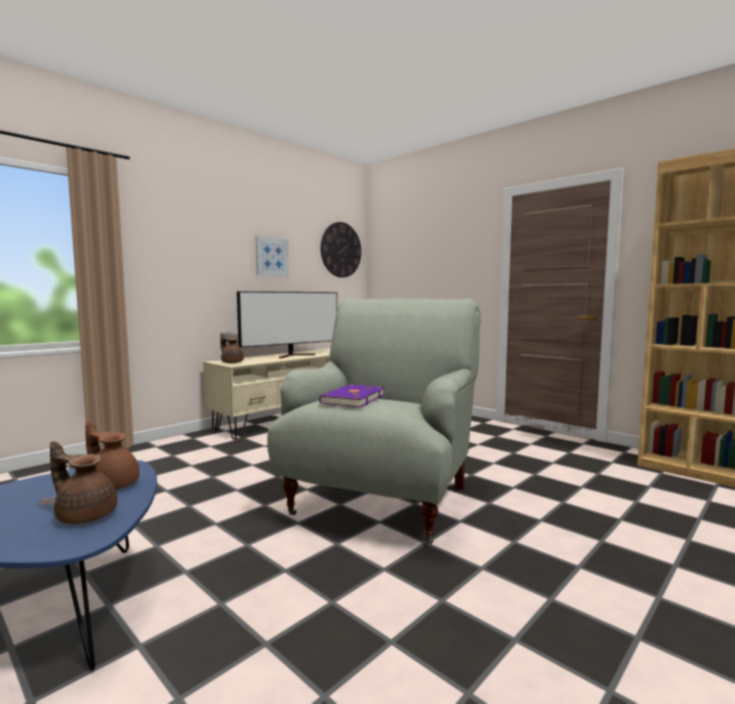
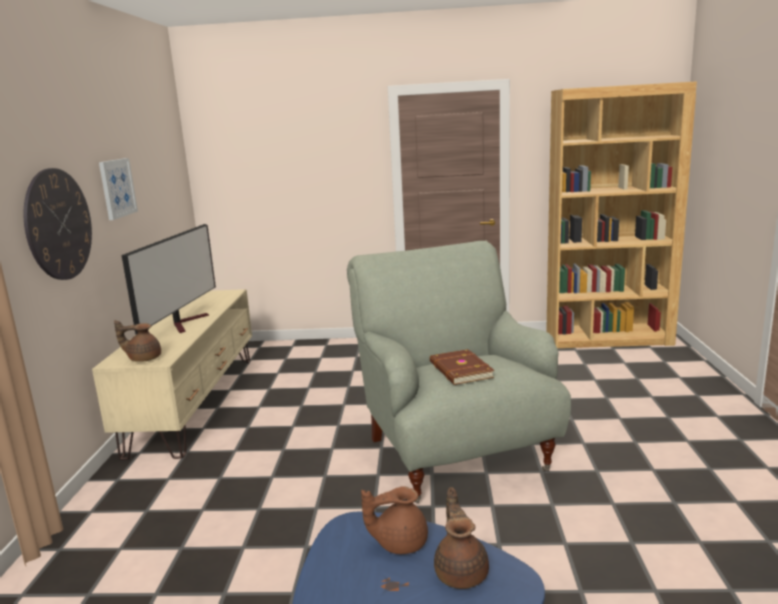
camera: 40 degrees left, 10 degrees up
(85, 515) = (461, 572): brown teapot -> brown teapot turned 105 degrees clockwise
(341, 250) = (168, 157): wall clock -> wall clock (58, 224)
(352, 399) = (460, 370): purple book -> brown book

